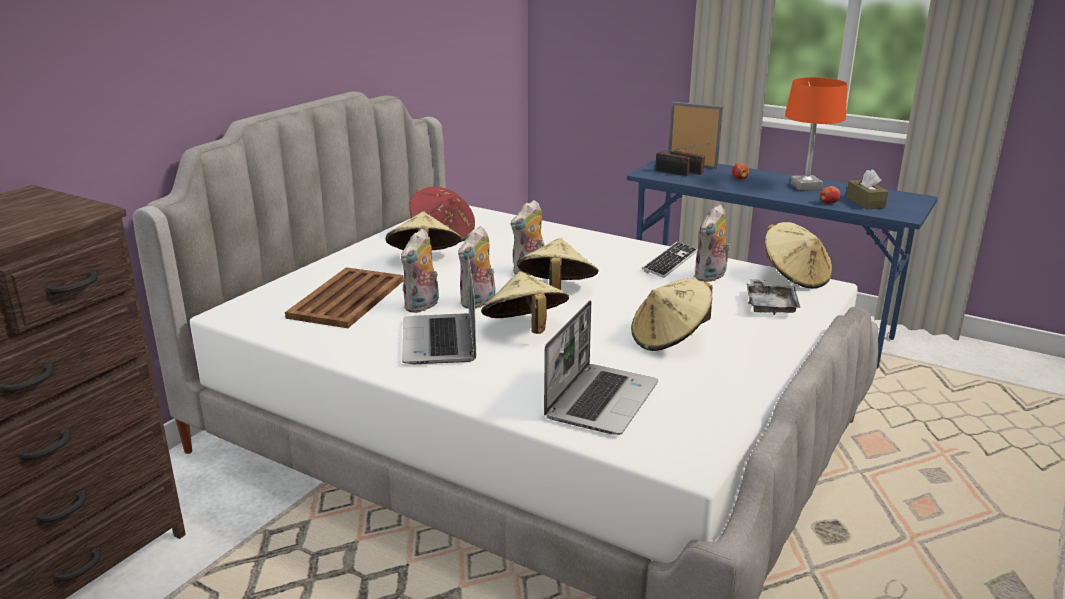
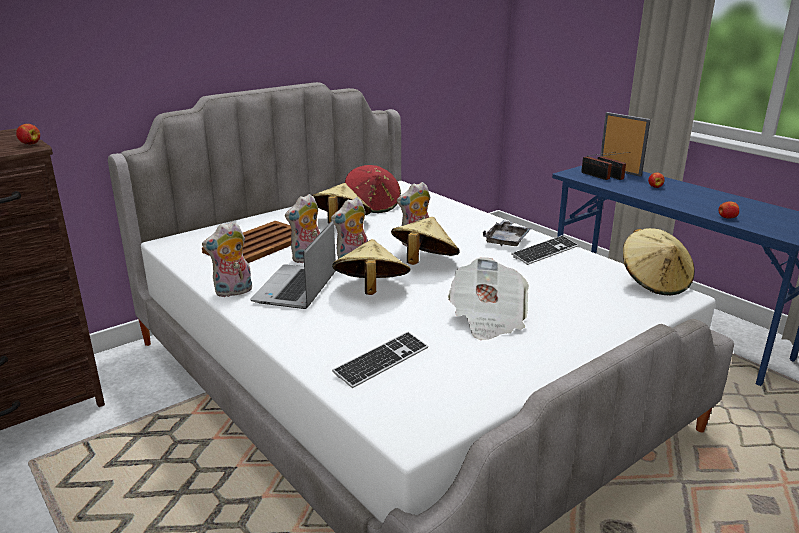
camera: 20 degrees right, 0 degrees up
(84, 206) = (30, 144): none -> apple
(601, 400) = (381, 361): laptop -> keyboard
(669, 339) = (487, 319): beige hat -> newspaper
(711, 277) = (572, 270): plush toy -> plush toy (233, 292)
(770, 305) = (608, 304): grey tray -> grey tray (507, 240)
(806, 186) = (716, 200): orange table lamp -> none
(865, 202) = (767, 221): brown tissue box -> none

